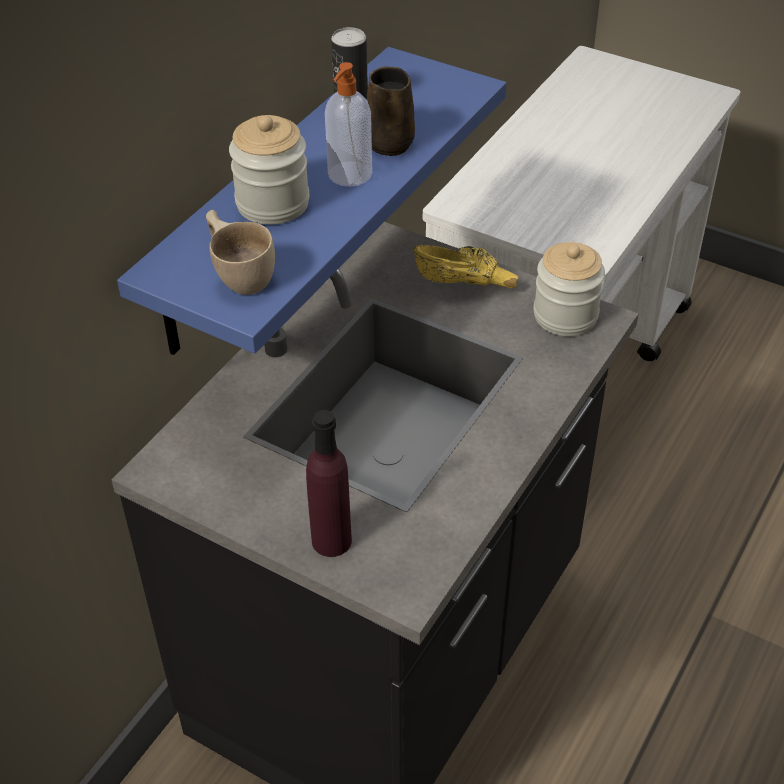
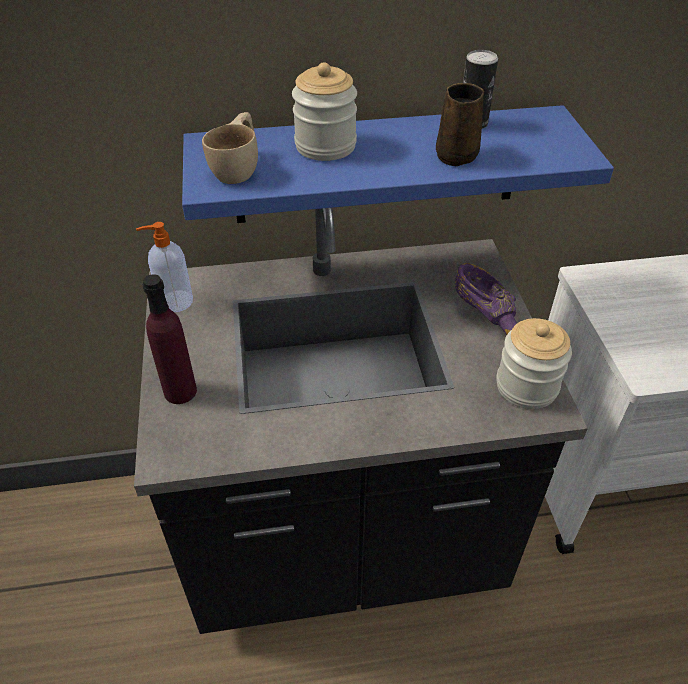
camera: 50 degrees right, 0 degrees up
(349, 175) = (397, 158): soap dispenser -> soap dispenser (174, 302)
(465, 282) = (490, 314): yellow bowl -> purple bowl

